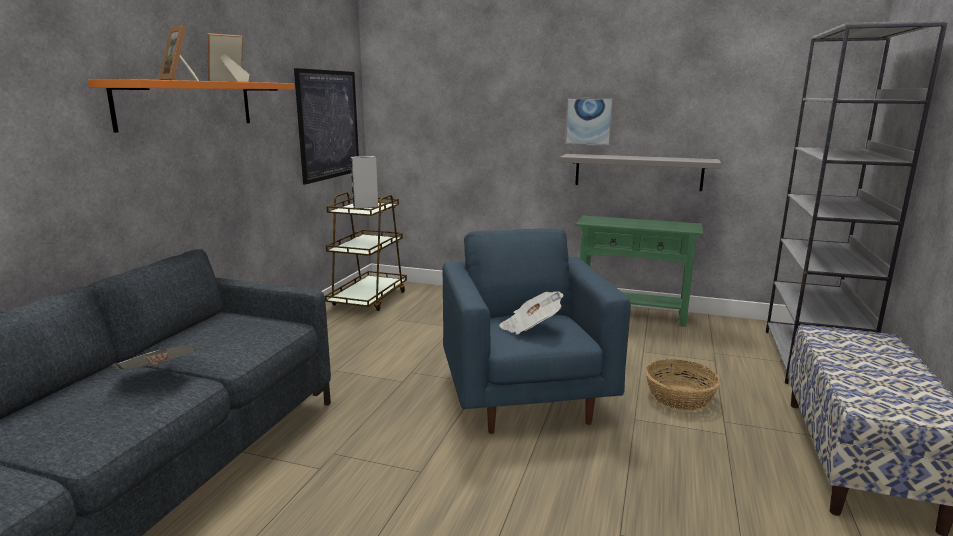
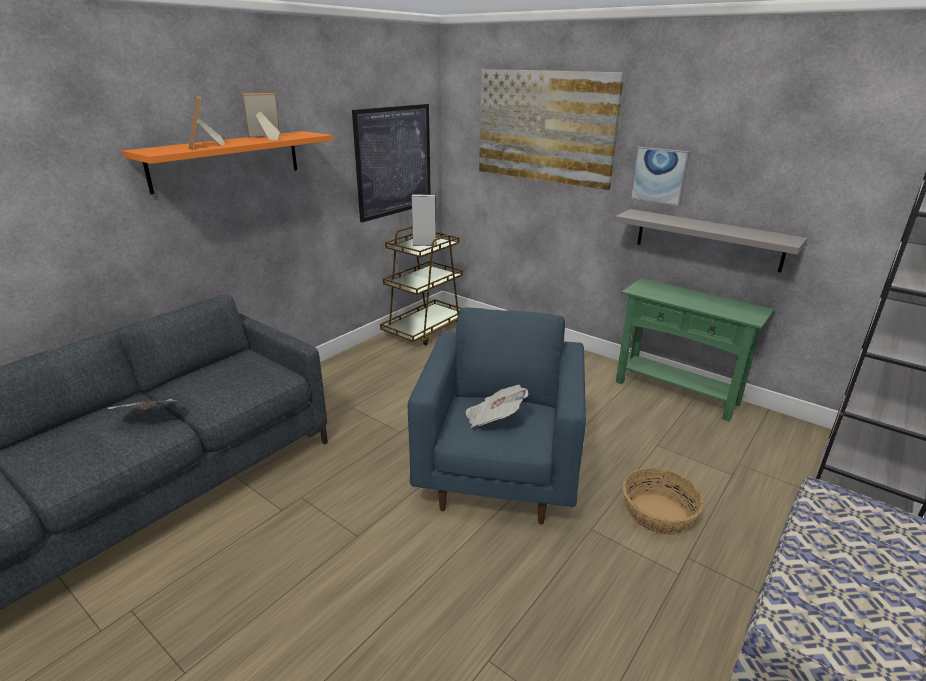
camera: 20 degrees right, 10 degrees up
(476, 87) = (545, 127): none -> picture

